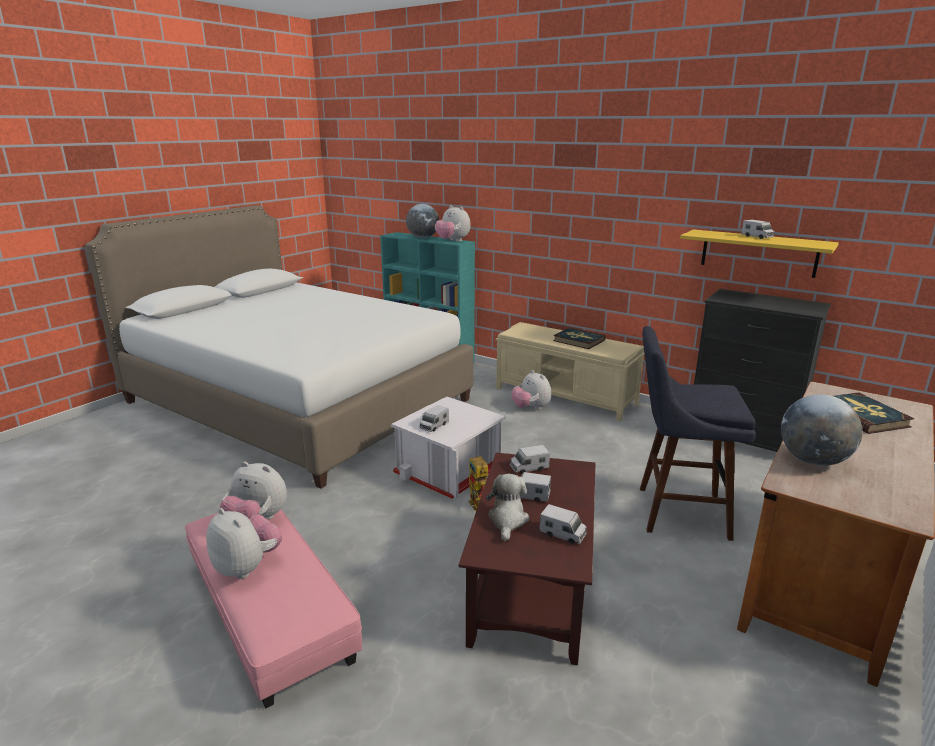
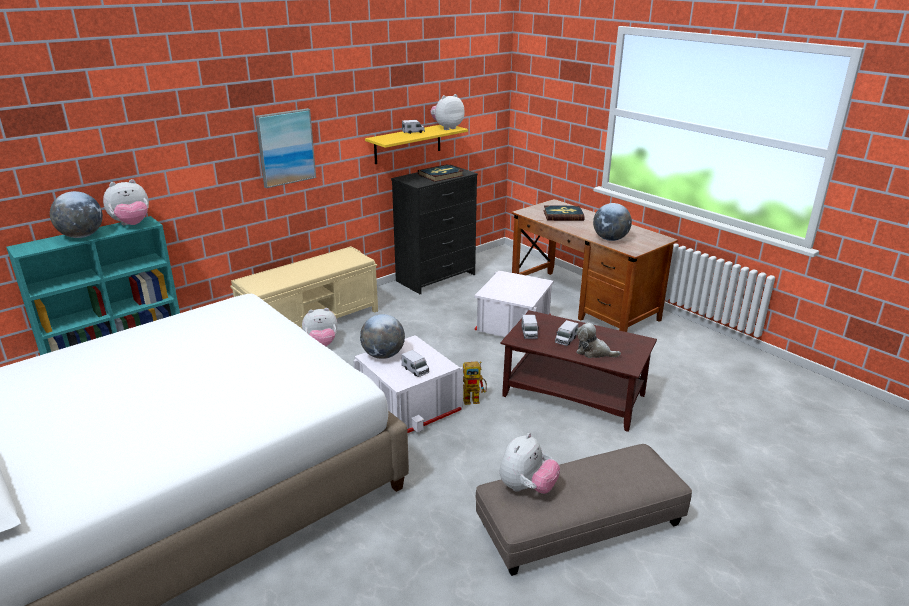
camera: 75 degrees left, 5 degrees up
(247, 567) = (594, 491): plush toy -> plush toy (447, 128)
(270, 610) = (579, 524): pink ottoman -> grey ottoman
(454, 407) = (383, 355): none -> globe
(562, 534) = (611, 337): toy truck -> none
(578, 340) = (314, 266): book -> book (440, 175)
(596, 215) = (285, 147): none -> picture
(675, 512) = (512, 326): blue stool -> white storage box

